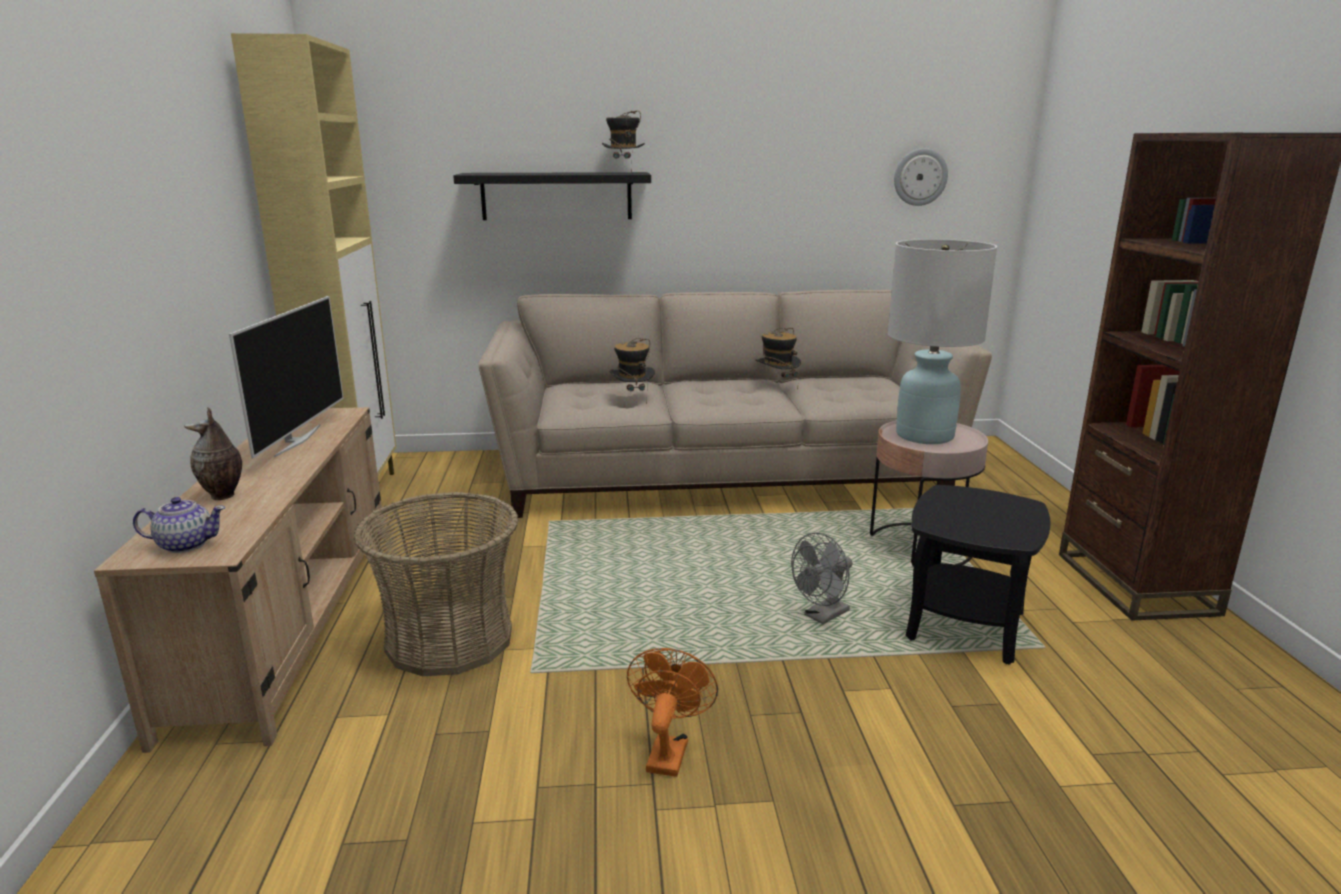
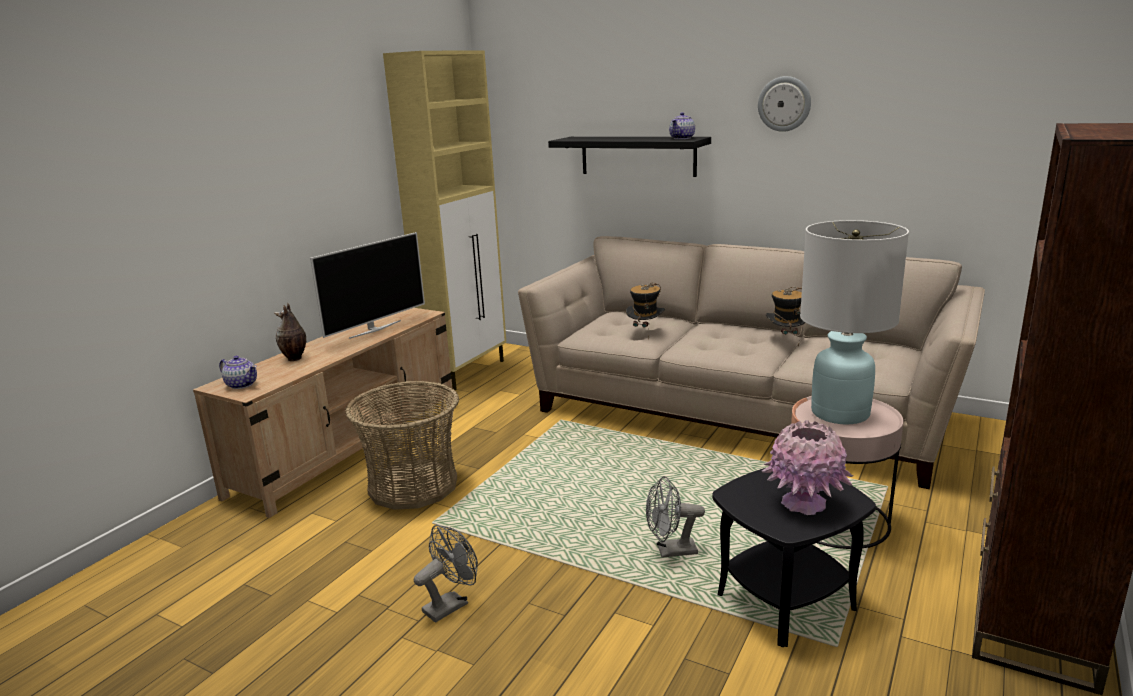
camera: 35 degrees right, 0 degrees up
(623, 172) = (682, 138): hat -> teapot
(668, 750) = (451, 604): orange fan -> grey fan
(920, 177) = (991, 143): wall clock -> wall clock (784, 104)
(996, 516) = (804, 503): none -> pink vase

